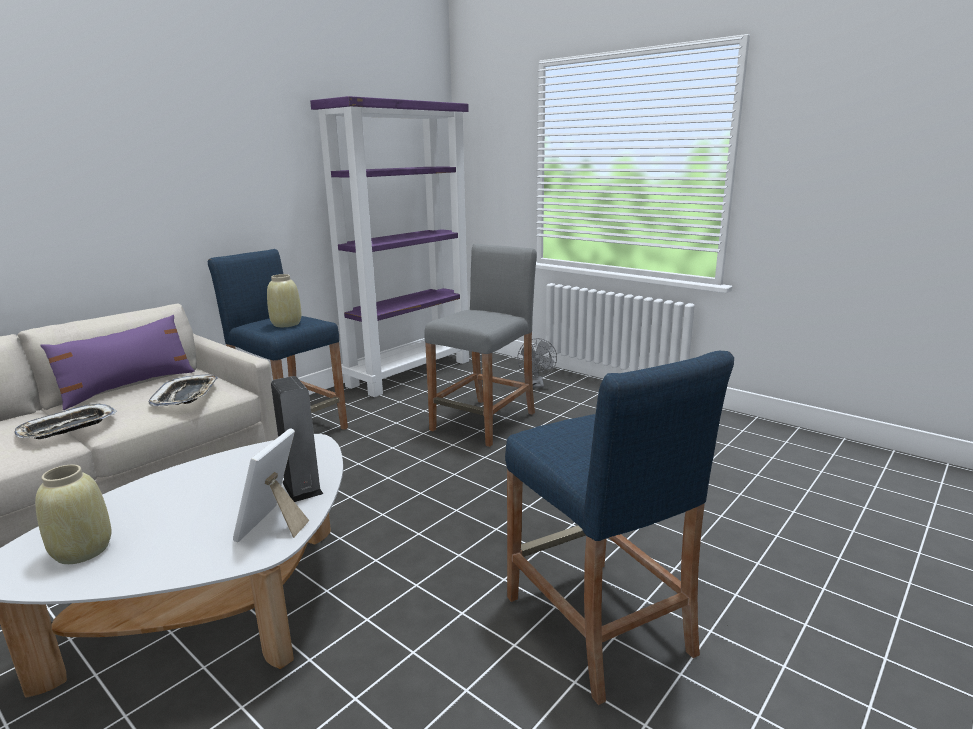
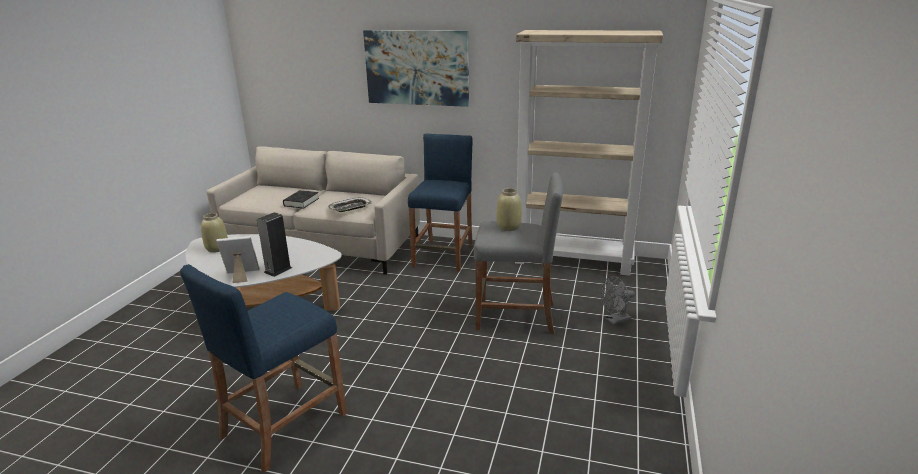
camera: 65 degrees right, 5 degrees up
(67, 428) = (301, 202): tray -> black book
(128, 387) = (354, 193): purple pillow -> none
(161, 157) = (417, 68): none -> picture
(286, 324) = (433, 187): beige vase -> beige vase (508, 227)
(410, 372) = (574, 260): purple bookcase -> beige bookcase

